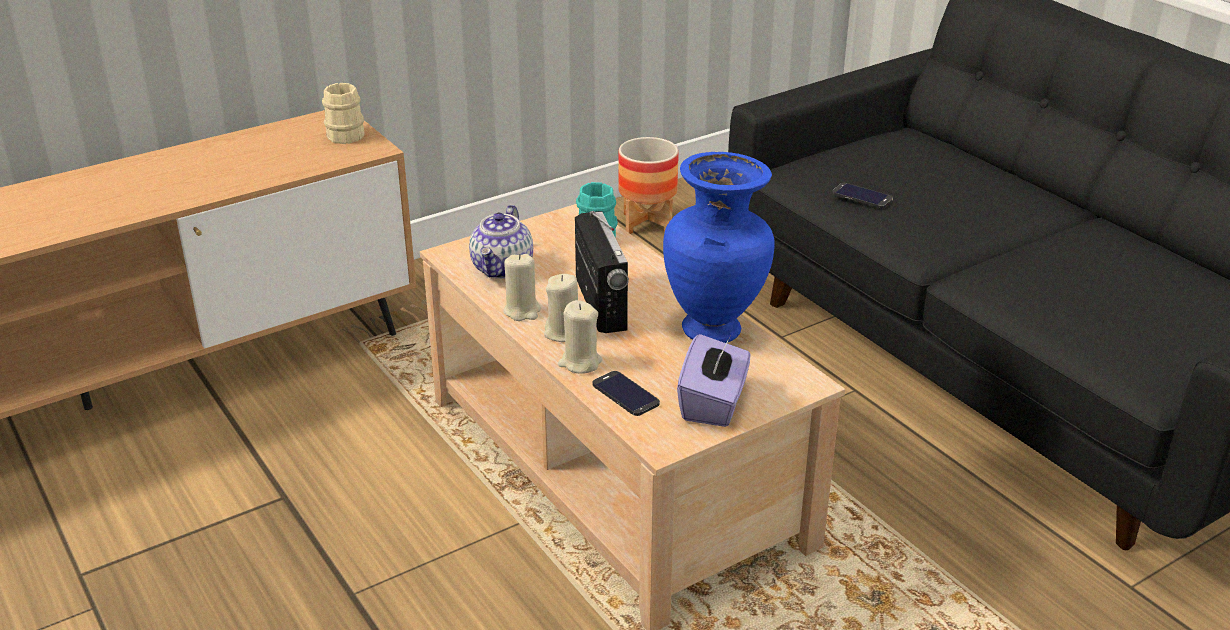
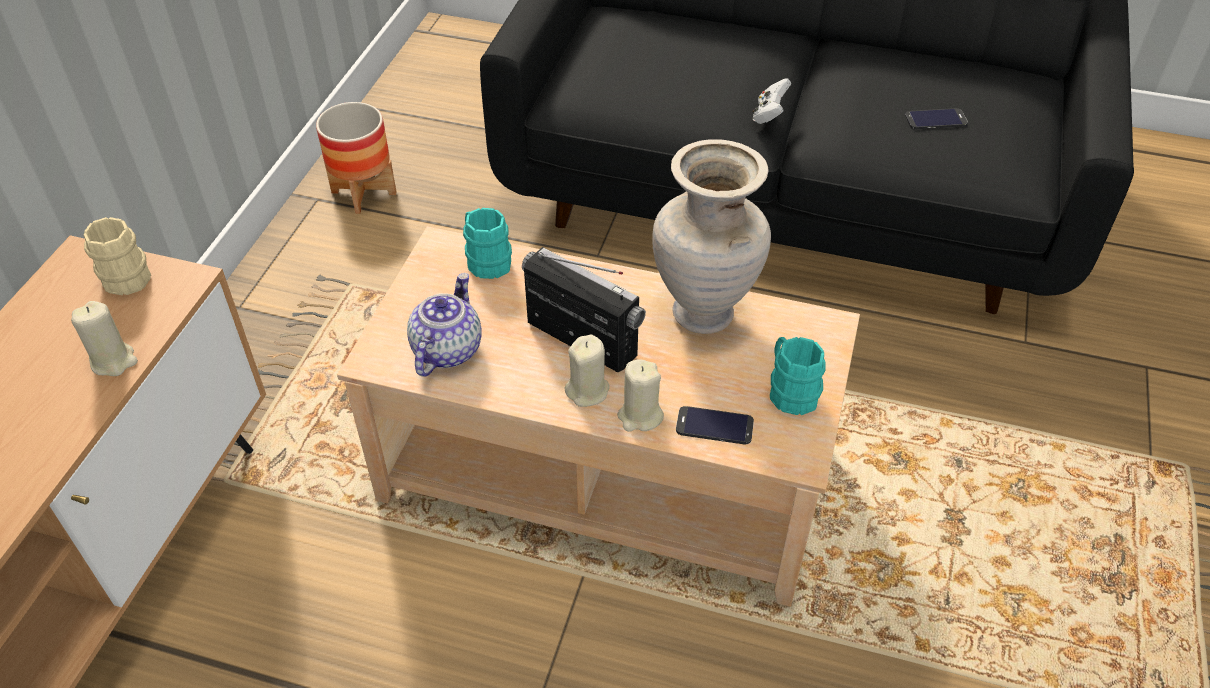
camera: 40 degrees left, 15 degrees up
(503, 268) = (446, 349): teapot -> teapot turned 135 degrees counterclockwise
(522, 311) = (522, 388): beige candle -> beige candle (113, 360)
(713, 403) = (789, 391): purple tissue box -> turquoise mug
(714, 331) = (705, 313): blue vase -> beige vase
(862, 196) = (658, 103): phone -> phone (935, 120)
(952, 238) = (769, 115): none -> white game controller

